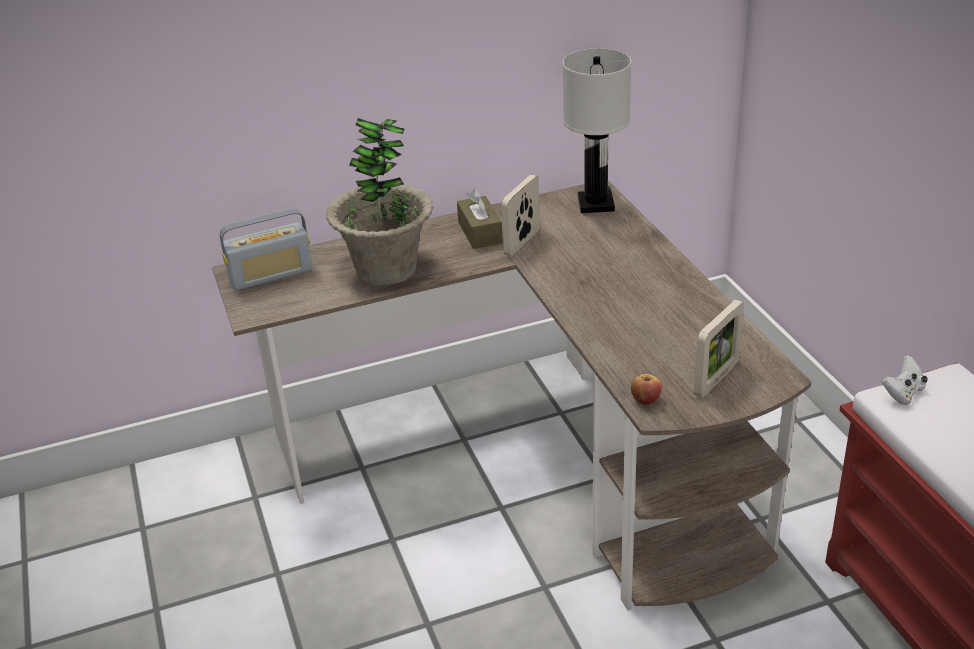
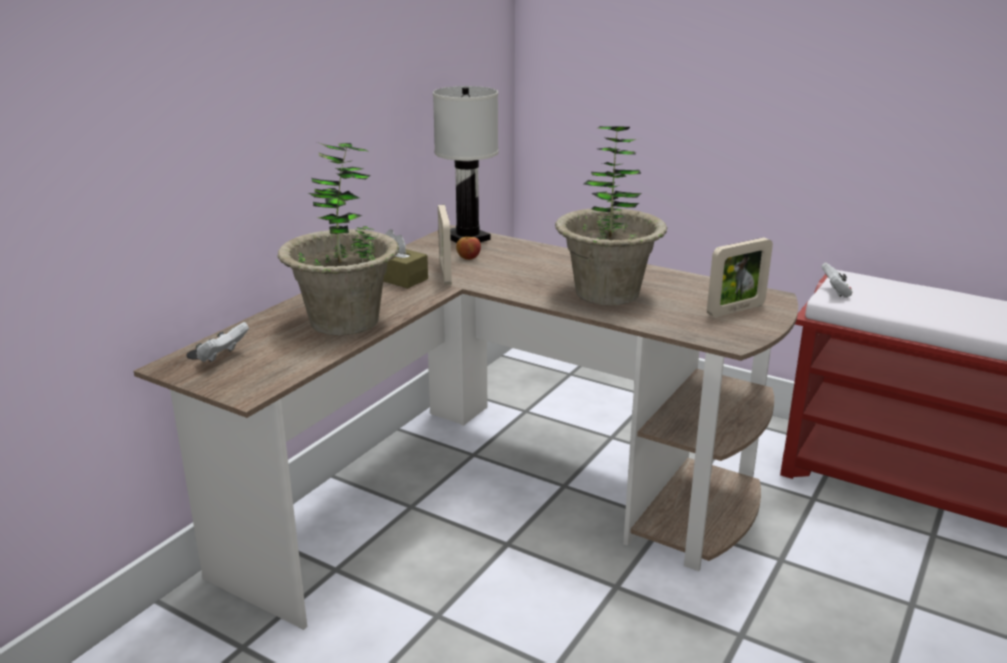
camera: 40 degrees left, 10 degrees down
(271, 275) = (223, 356): radio -> white game controller
(628, 314) = (607, 293): none -> potted plant
(645, 400) = (711, 337): apple -> apple (468, 258)
(716, 379) = (735, 310): picture frame -> picture frame turned 60 degrees clockwise

